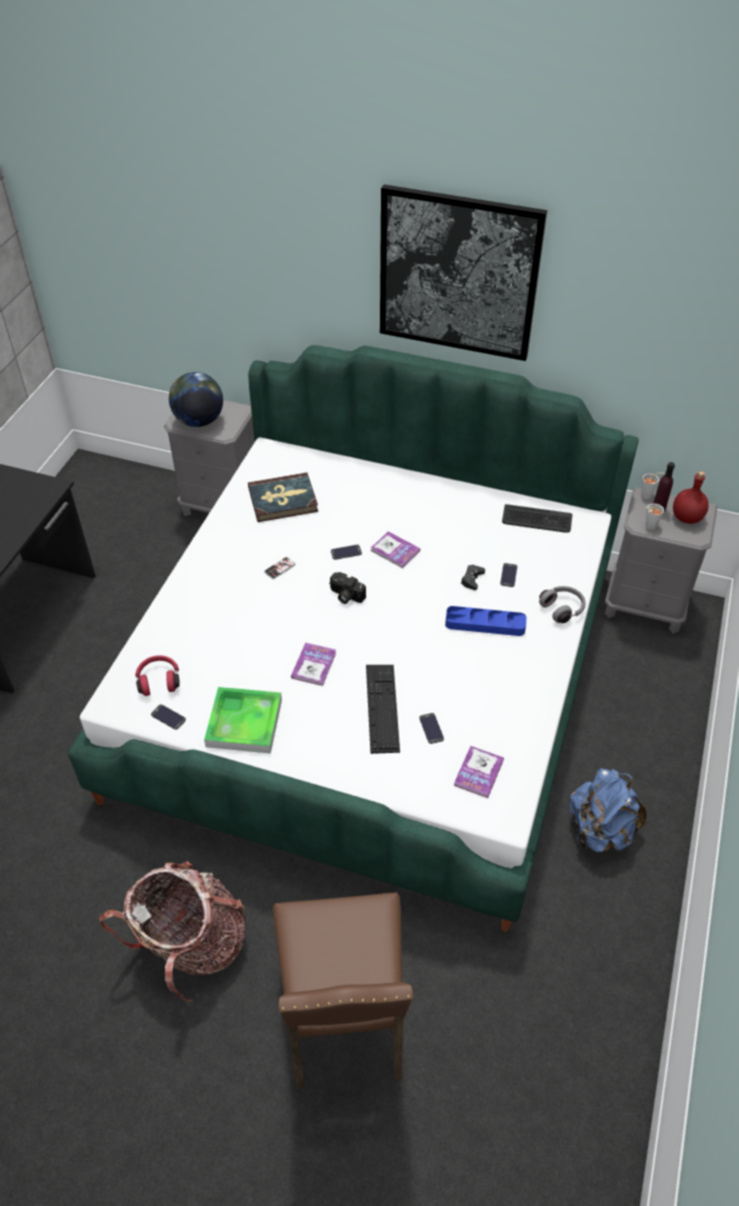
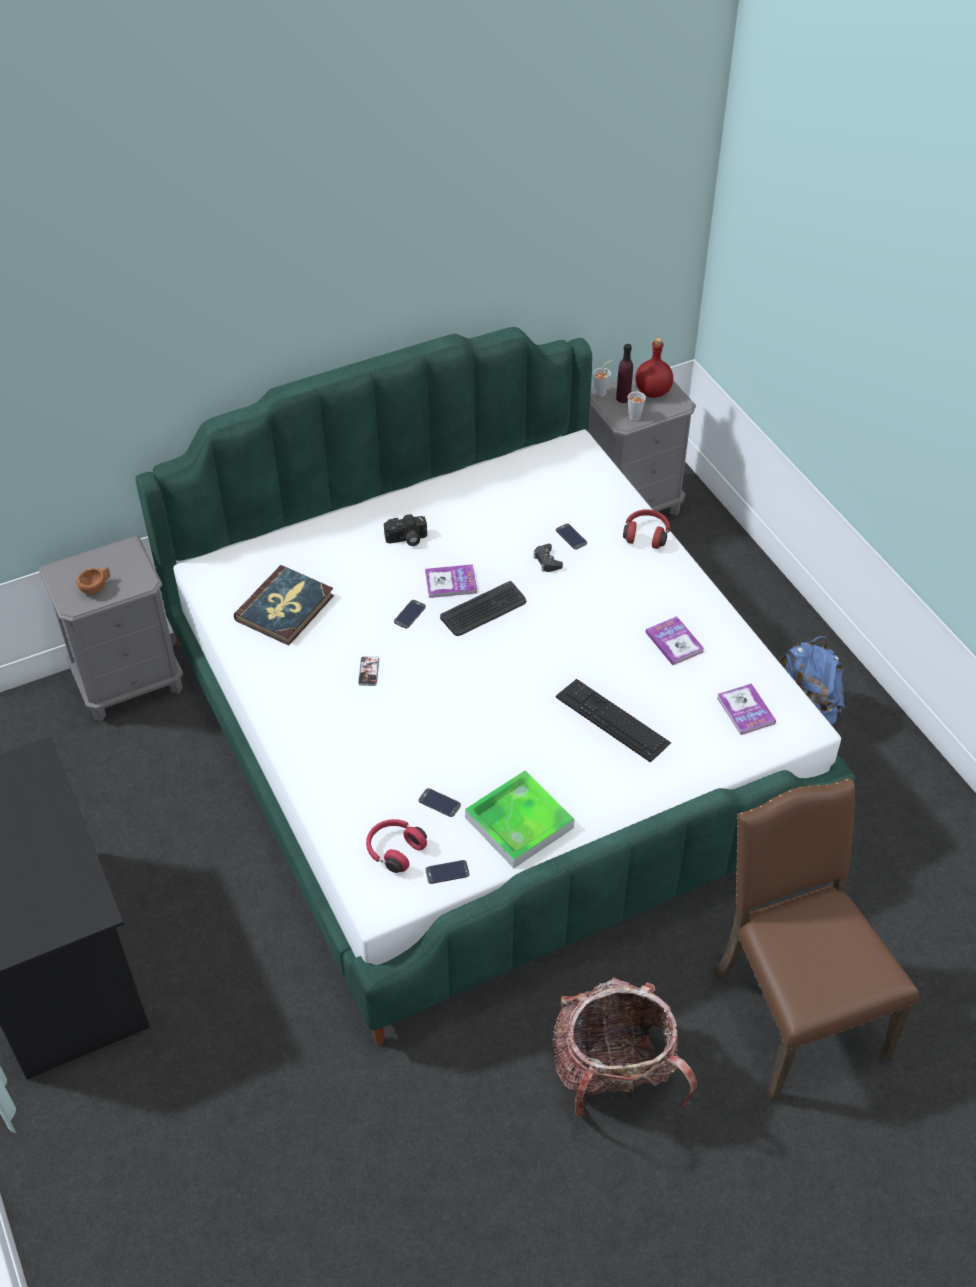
camera: 45 degrees left, 0 degrees up
(199, 421) = (97, 587): globe -> brown cup
(314, 665) = (512, 730): book -> book (674, 642)
(344, 1018) = (794, 1012): brown chair -> brown chair turned 150 degrees counterclockwise
(345, 595) = (460, 652): camera -> camera (406, 539)
(431, 728) = (670, 705): phone -> phone (439, 802)
(458, 274) = (362, 257): picture -> none
(485, 624) = (604, 591): blue tray -> none
(536, 519) = (534, 473): keyboard -> keyboard (484, 610)
(562, 608) = (646, 534): grey headphones -> red headphones

